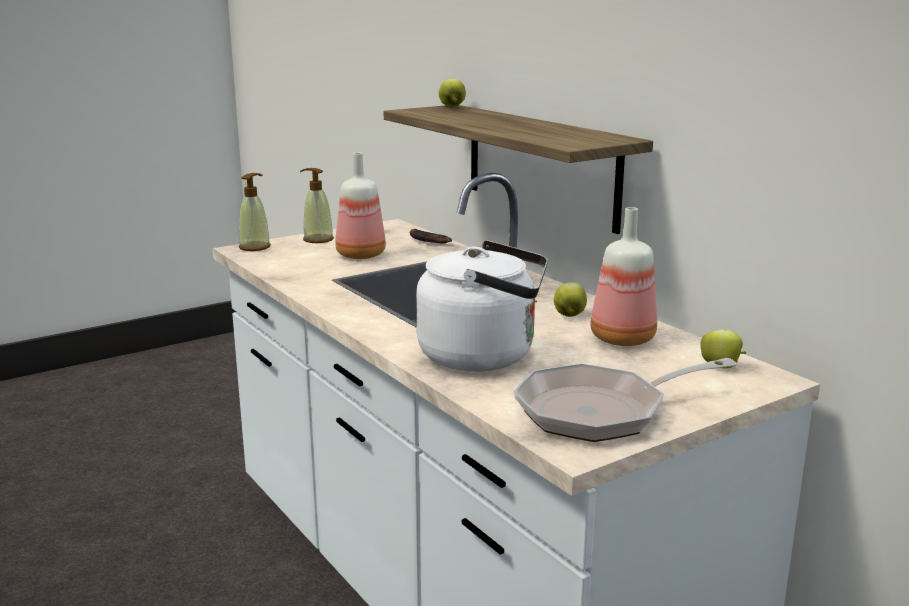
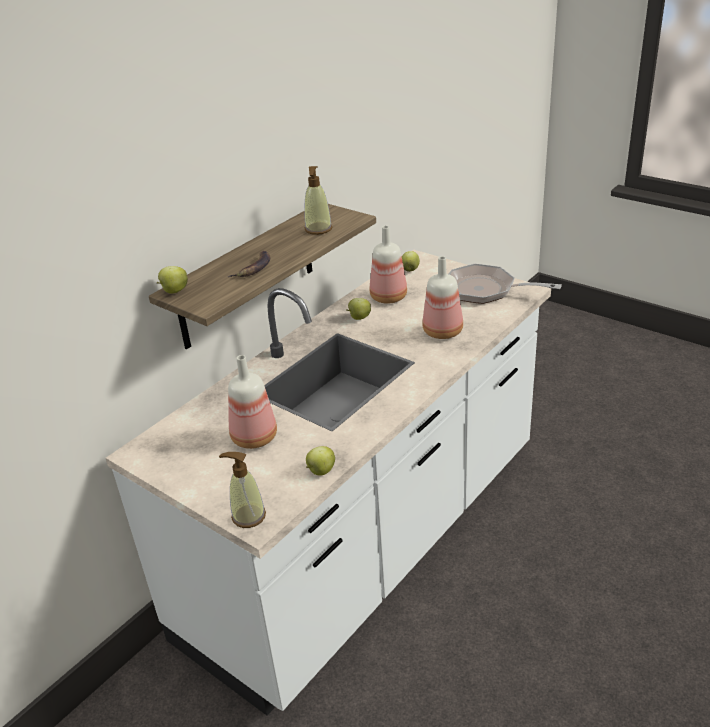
camera: 105 degrees left, 15 degrees up
(274, 270) = (321, 471): none -> apple
(318, 239) = (207, 482): soap dispenser -> soap dispenser (318, 229)
(429, 240) = (194, 414): banana -> banana (254, 268)
(484, 356) = (443, 331): white kettle -> bottle
(601, 411) = (486, 290): frying pan -> frying pan turned 150 degrees clockwise

